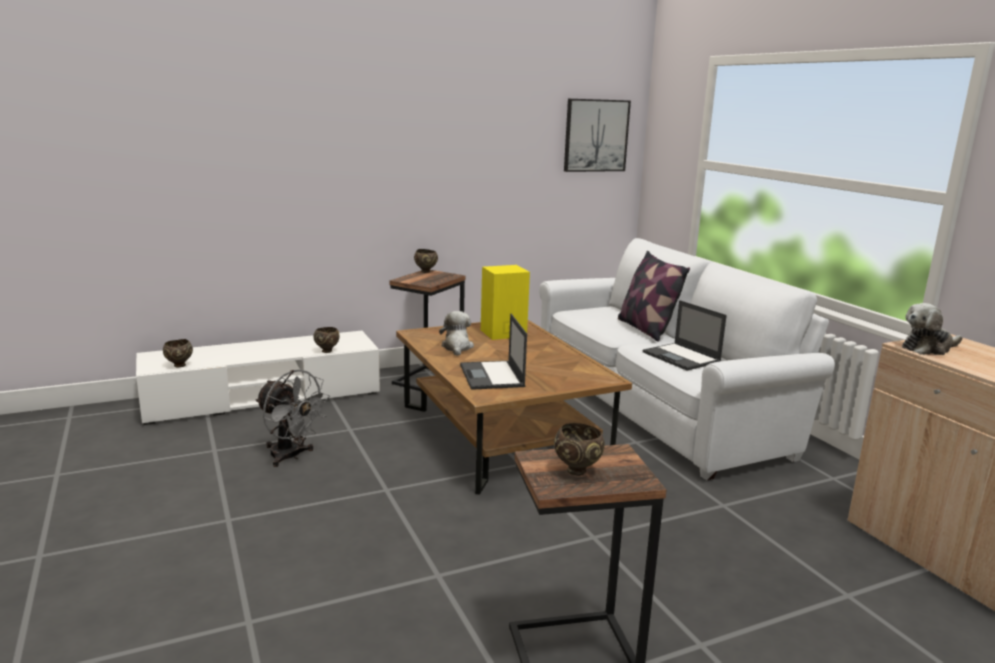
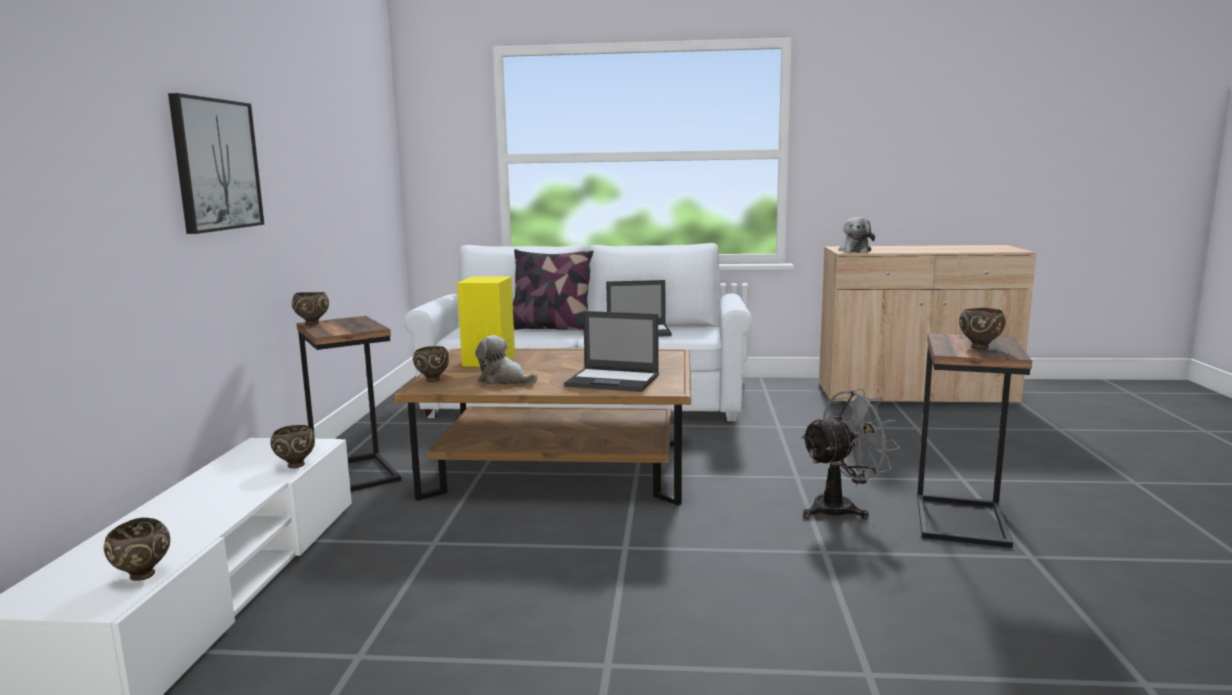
camera: 60 degrees left, 5 degrees down
(291, 456) = (464, 594): grey fan -> grey fan (841, 508)
(438, 331) = (432, 380): none -> brown bowl
(596, 135) = (374, 135): picture -> picture (216, 165)

